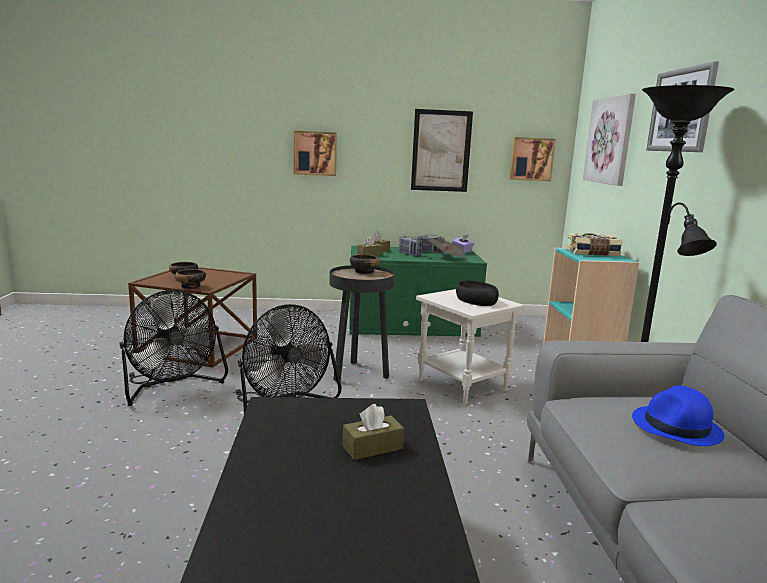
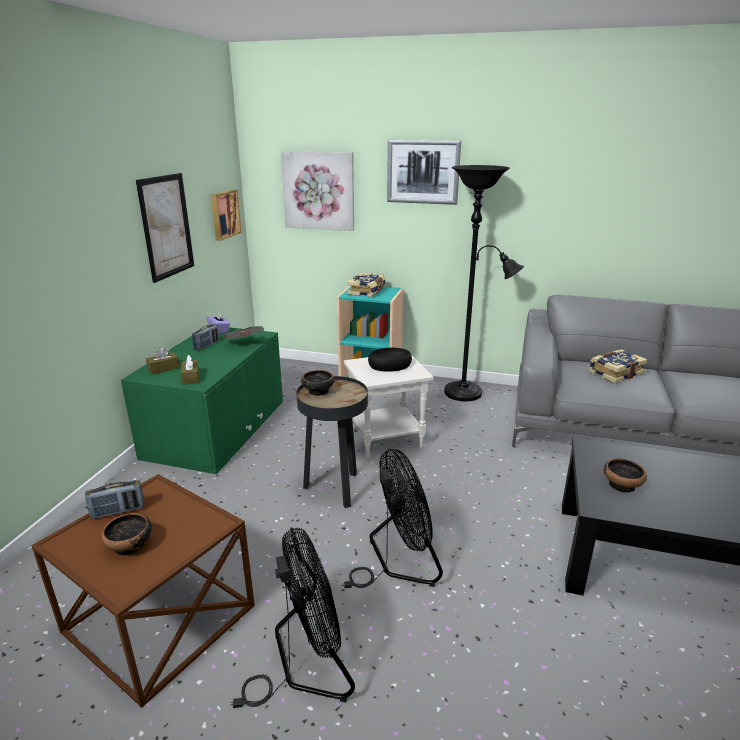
camera: 70 degrees left, 10 degrees up
(191, 286) = (198, 537): bowl -> bowl (622, 485)
(315, 153) = (48, 274): picture -> none
(372, 447) = (654, 471): brown tissue box -> none
(409, 254) = (208, 357): radio -> radio (118, 511)
(676, 427) = (615, 373): blue hat -> book

